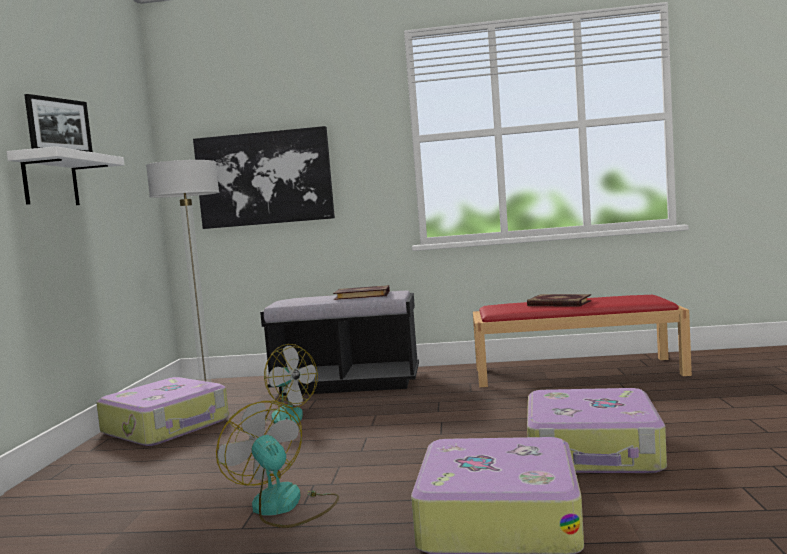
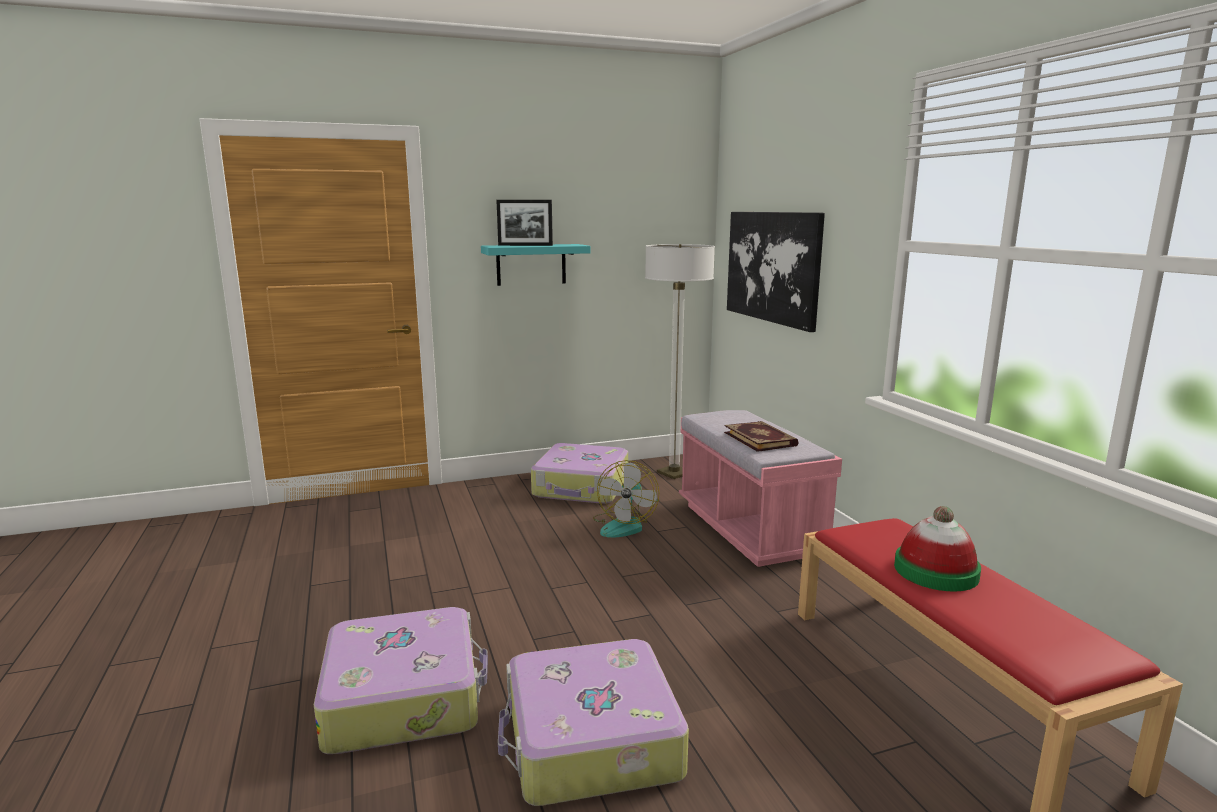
camera: 65 degrees right, 10 degrees up
(50, 180) = (531, 264): white shelf -> turquoise shelf
(284, 506) = (425, 586): fan -> none
(347, 384) = (749, 529): black bench -> pink bench
(559, 303) = (935, 571): book -> hat

